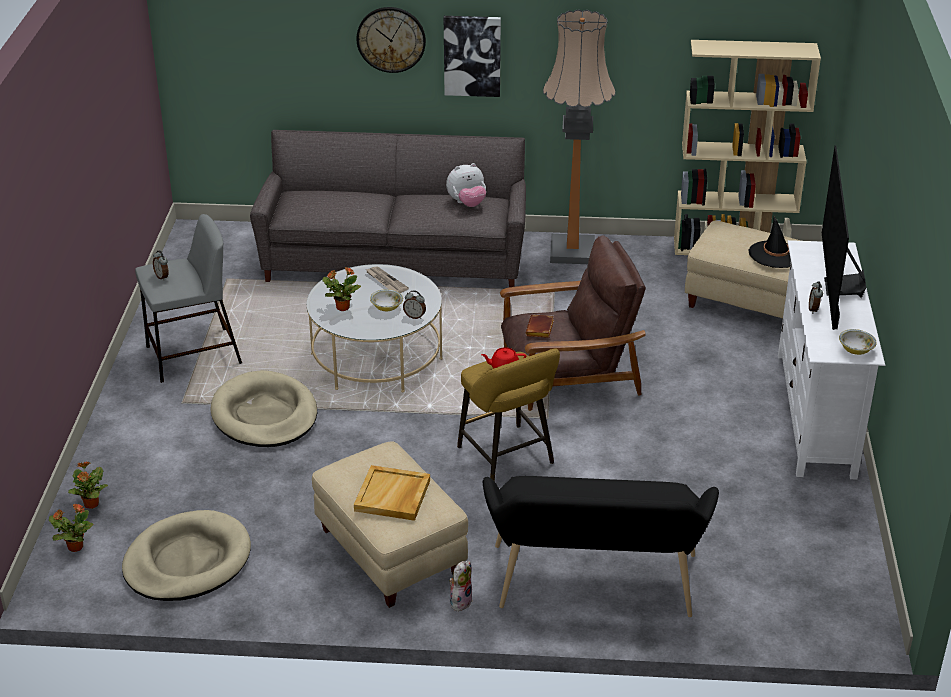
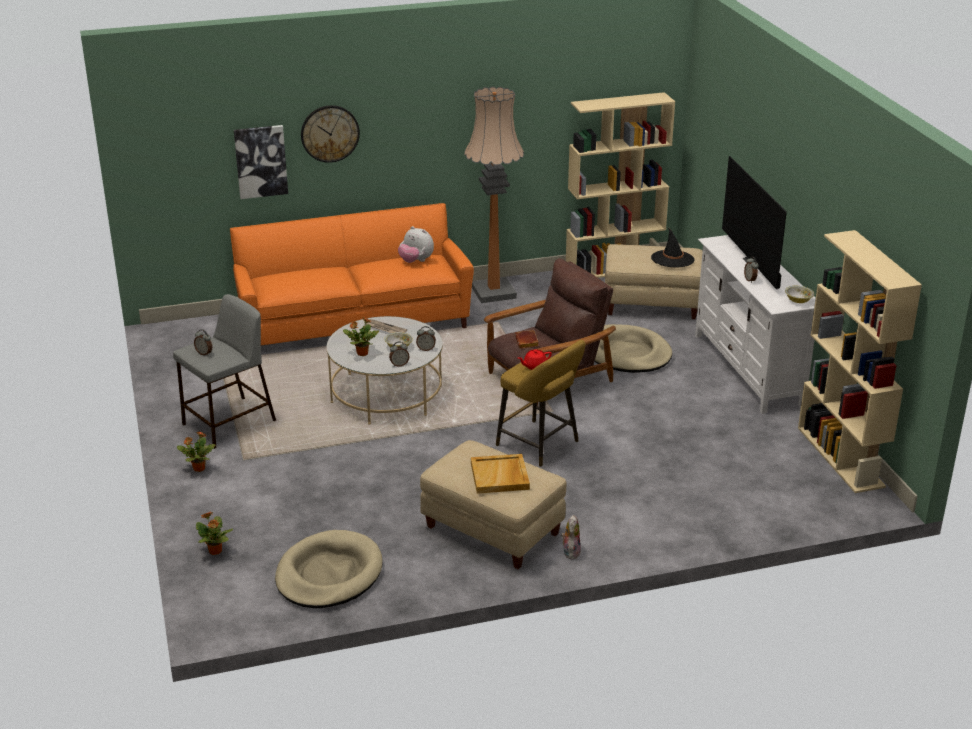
camera: 20 degrees left, 5 degrees down
(75, 547) = (222, 586): potted plant -> potted plant (198, 468)
(265, 415) = (321, 454): beige dog bed -> beige dog bed (627, 353)
(373, 330) = (399, 364): none -> alarm clock
(395, 258) = (353, 321): grey sofa -> orange sofa
(467, 203) = (416, 261): plush toy -> plush toy turned 75 degrees clockwise
(472, 55) = (398, 138): picture -> picture (261, 161)
(594, 588) = (666, 519): black bench -> none
(861, 558) = (841, 457): none -> beige bookcase

